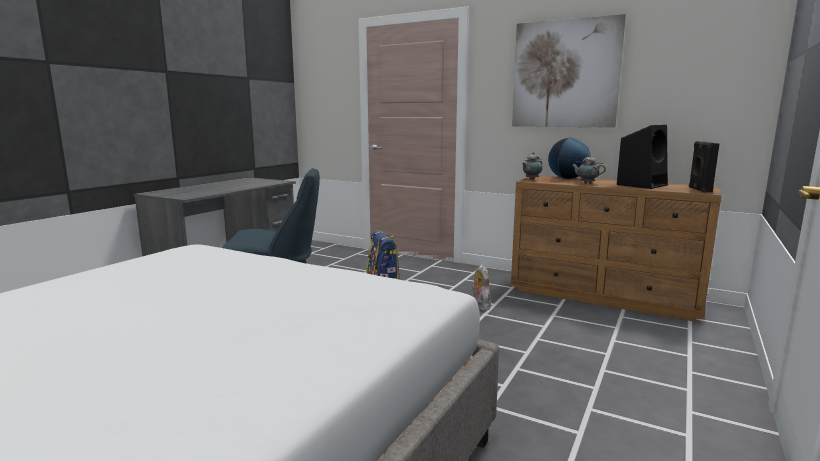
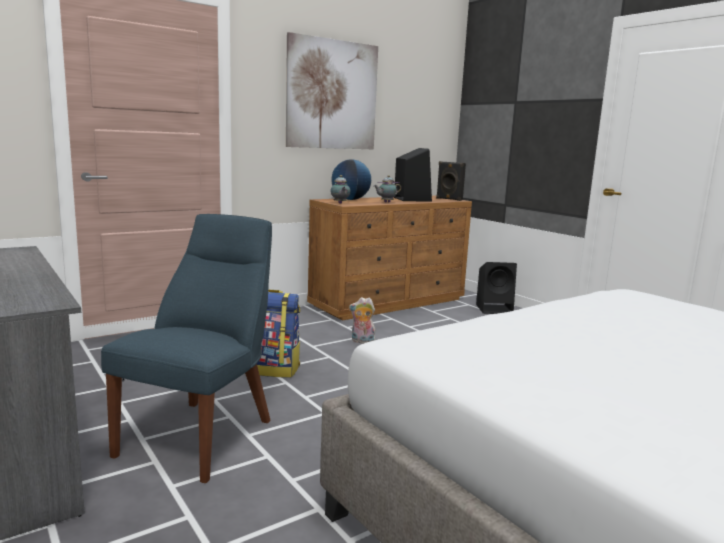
camera: 65 degrees left, 0 degrees up
(708, 345) = (495, 309): none -> black speaker

